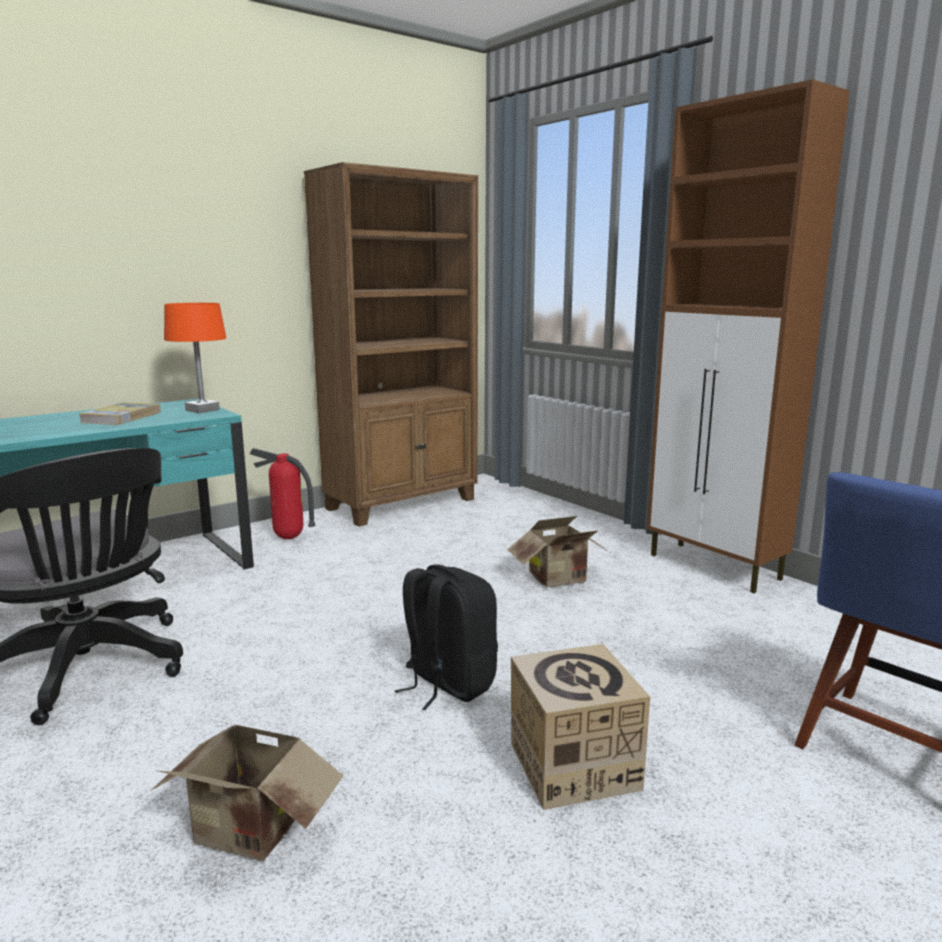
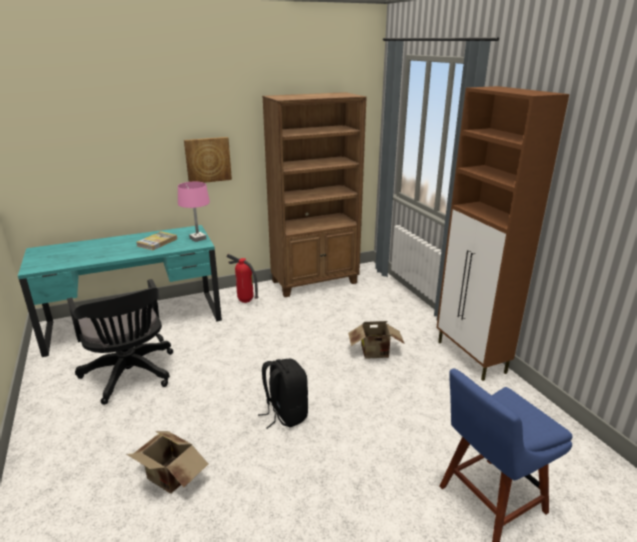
camera: 15 degrees right, 10 degrees up
(202, 410) = (197, 238): orange table lamp -> pink table lamp
(209, 277) = (208, 160): none -> picture
(573, 765) = (322, 474): cardboard box -> none

